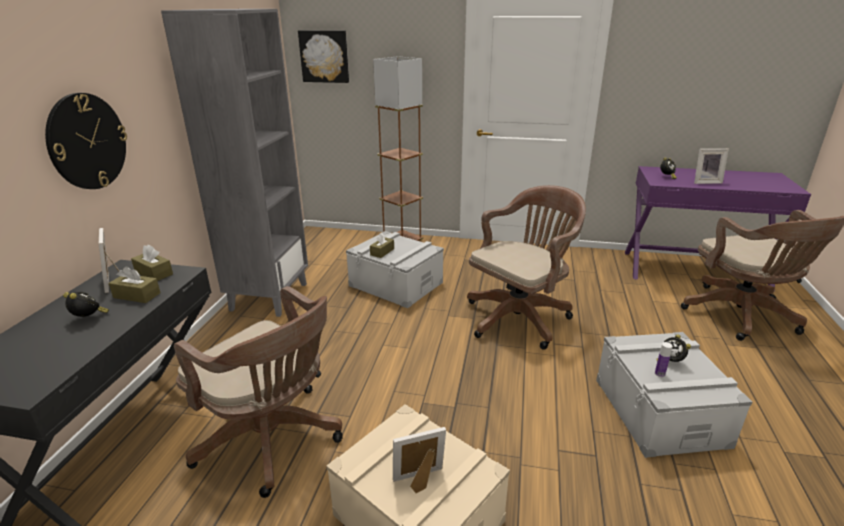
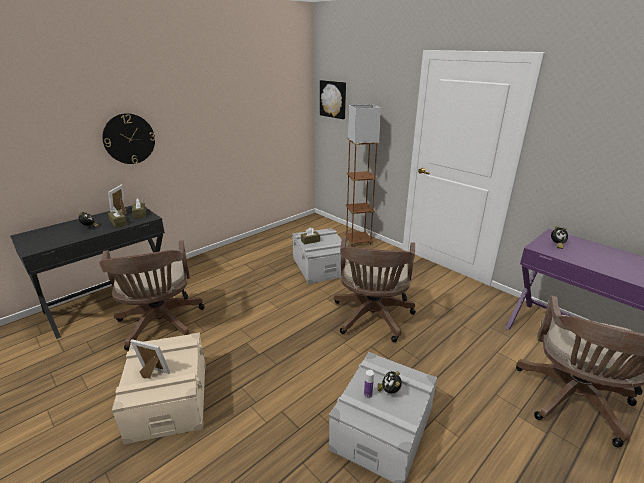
camera: 35 degrees right, 0 degrees up
(269, 296) = (246, 249): grey bookcase -> none
(520, 317) = (372, 319): brown office chair -> brown office chair turned 105 degrees clockwise
(705, 182) = (591, 260): picture frame -> none

